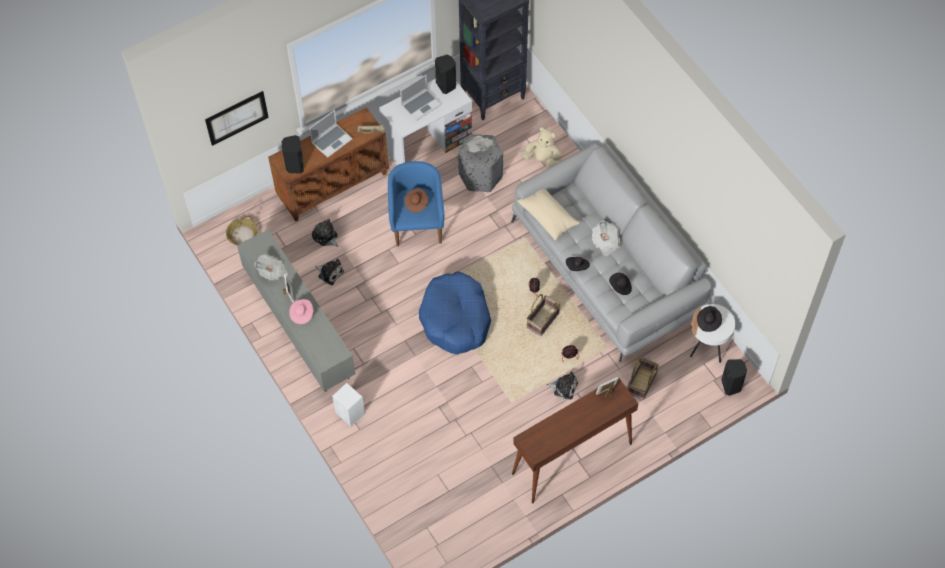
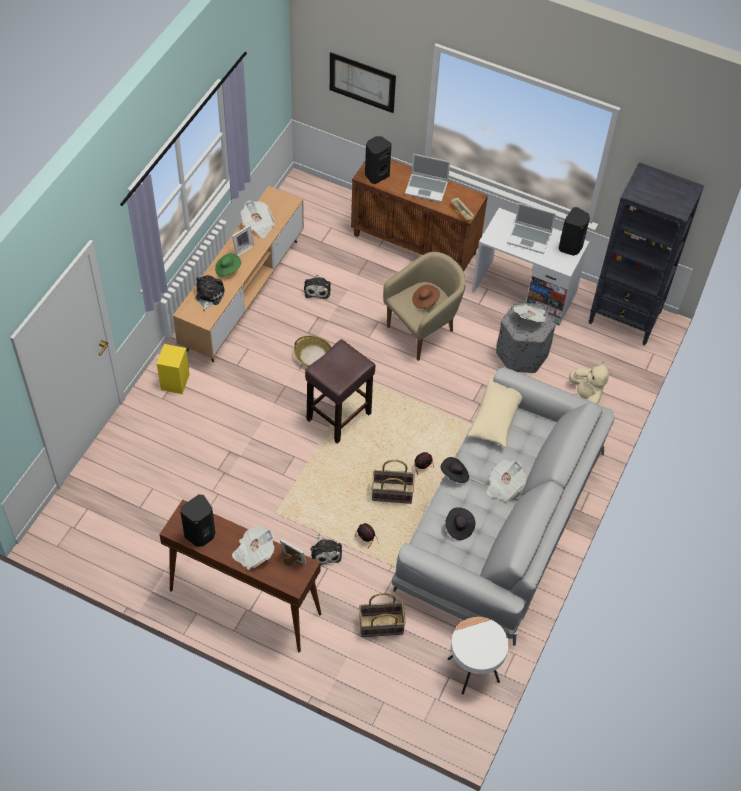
camera: 55 degrees right, 5 degrees down
(242, 235) = (310, 205): basket -> basket (313, 355)
(299, 326) = (243, 295): grey tv stand -> brown tv stand
(301, 314) = (227, 269): pink hat -> green hat
(325, 237) = (354, 266): plush toy -> plush toy (209, 296)
(350, 413) = (175, 382): white speaker -> yellow speaker
(417, 225) = (423, 331): blue armchair -> beige armchair
(455, 319) = (339, 416): blue dog bed -> brown stool
(585, 413) = (253, 553): none -> newspaper
(708, 322) = (476, 636): black hat -> none
(731, 385) = (440, 721): black speaker -> black speaker (201, 535)

